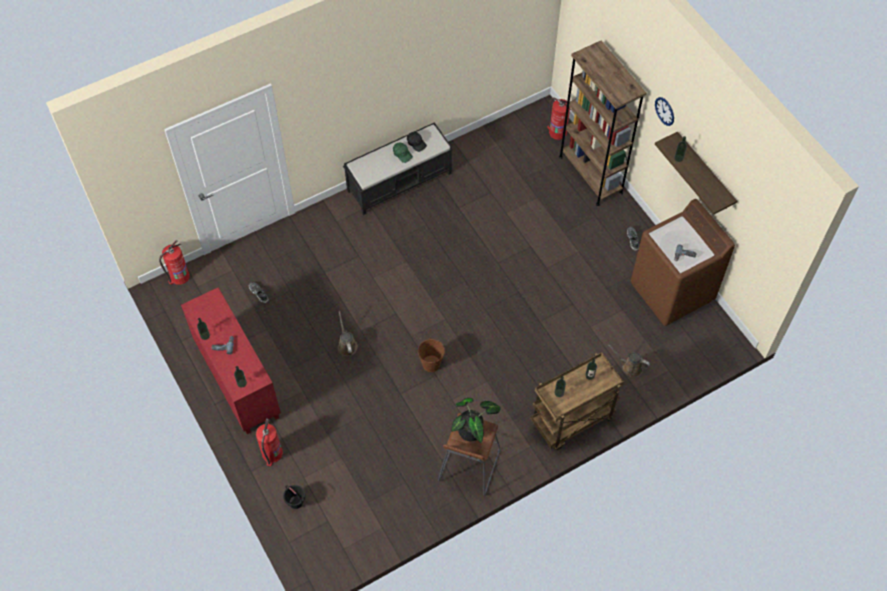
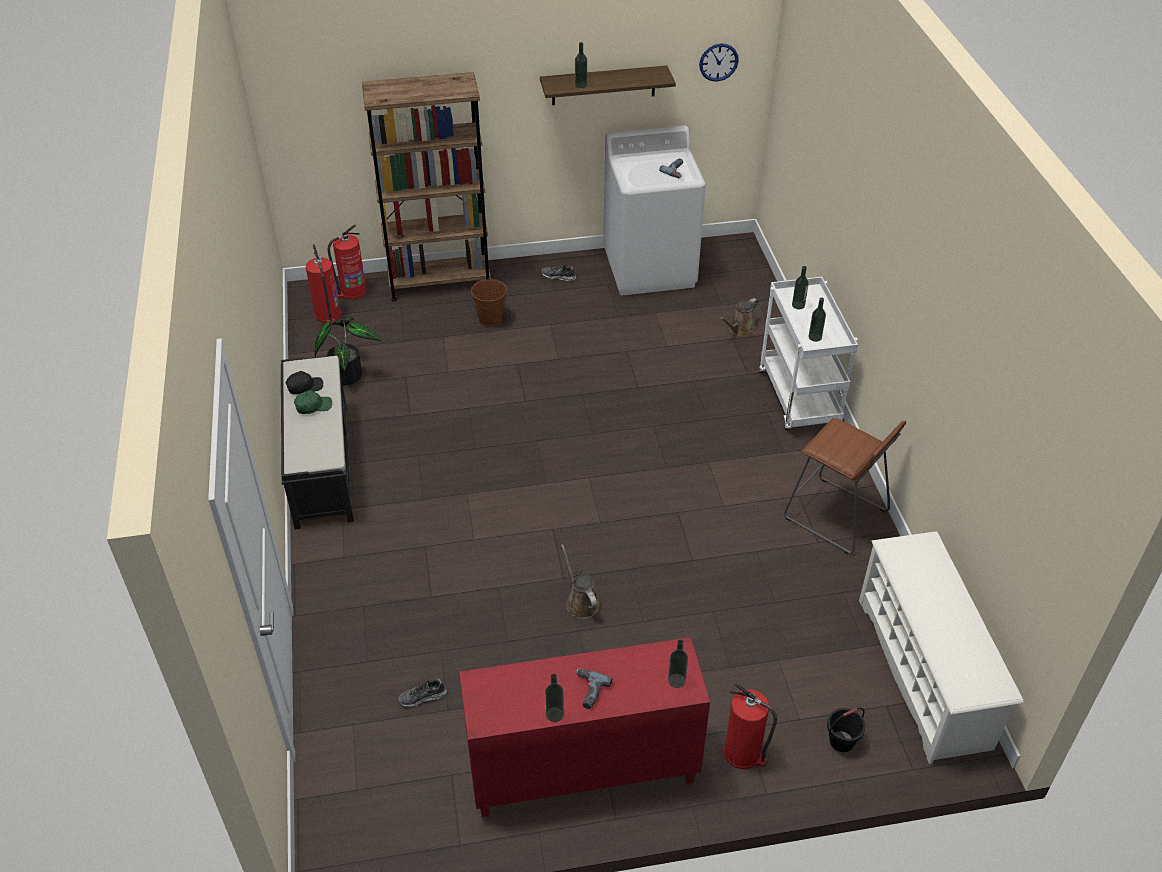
camera: 70 degrees left, 15 degrees down
(179, 276) = (318, 815): fire extinguisher -> fire extinguisher (328, 315)
(347, 345) = (580, 602): brown watering can -> brown watering can turned 60 degrees clockwise
(359, 538) = (924, 673): none -> white shoe rack
(431, 364) = (657, 512): brown bucket -> brown bucket (490, 319)
(473, 431) = (838, 441): potted plant -> potted plant (349, 373)
(571, 421) = (800, 399): brown cart -> white cart
(664, 111) = (508, 71): wall clock -> wall clock (718, 62)
(672, 292) = (650, 268): brown washing machine -> white washing machine

